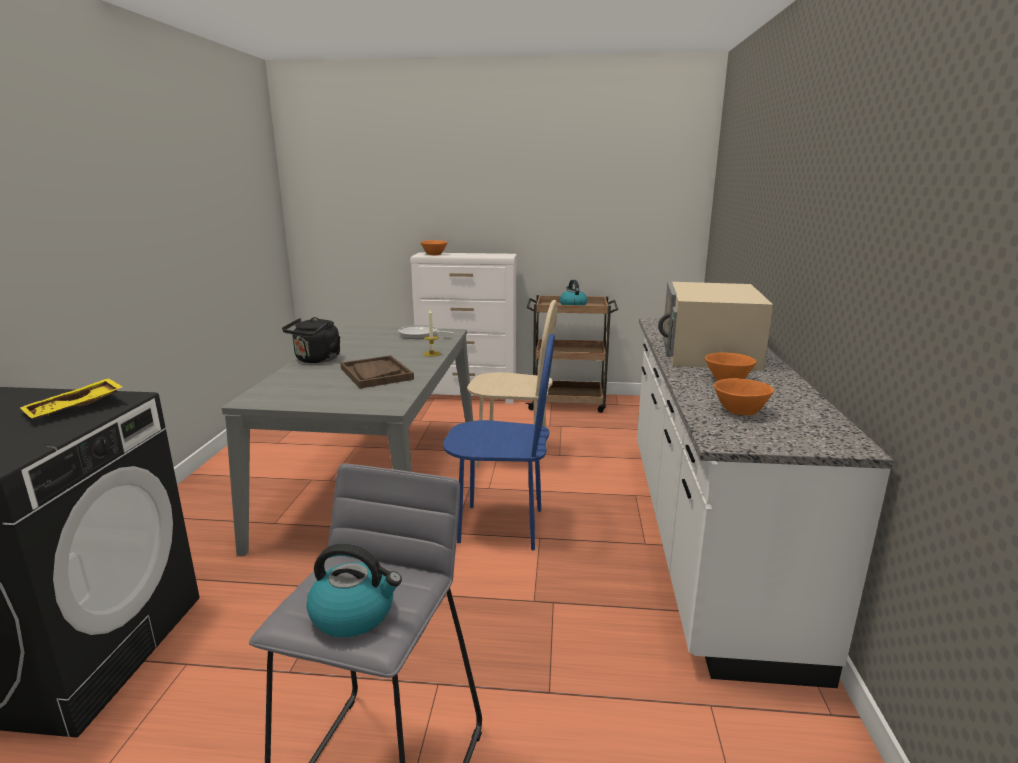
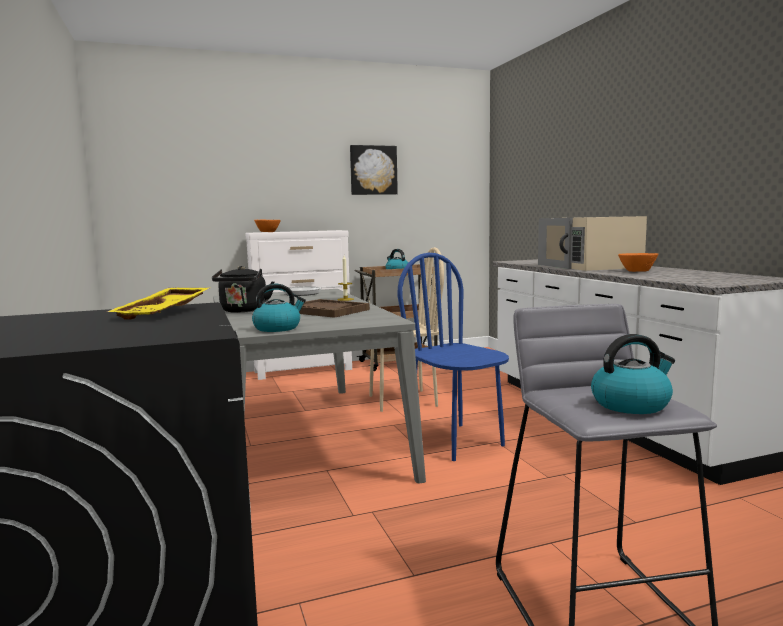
camera: 25 degrees left, 10 degrees down
(284, 398) = (278, 328): none -> kettle
(500, 526) = (456, 442): blue chair -> blue chair turned 105 degrees counterclockwise
(559, 186) = (373, 170): none -> picture
(740, 410) = (682, 277): orange bowl -> none

